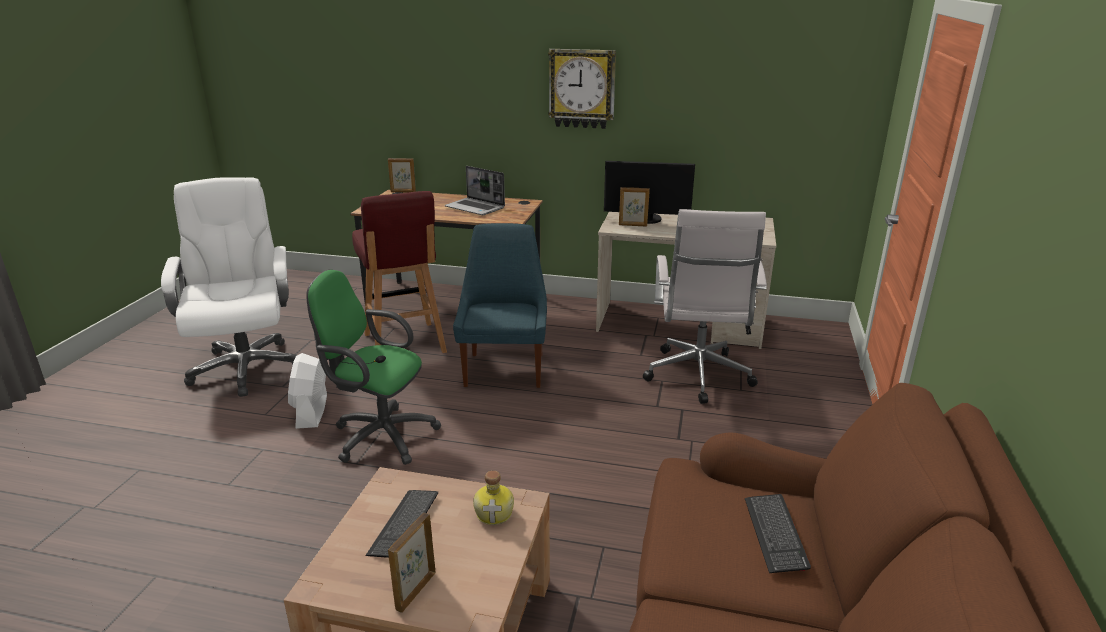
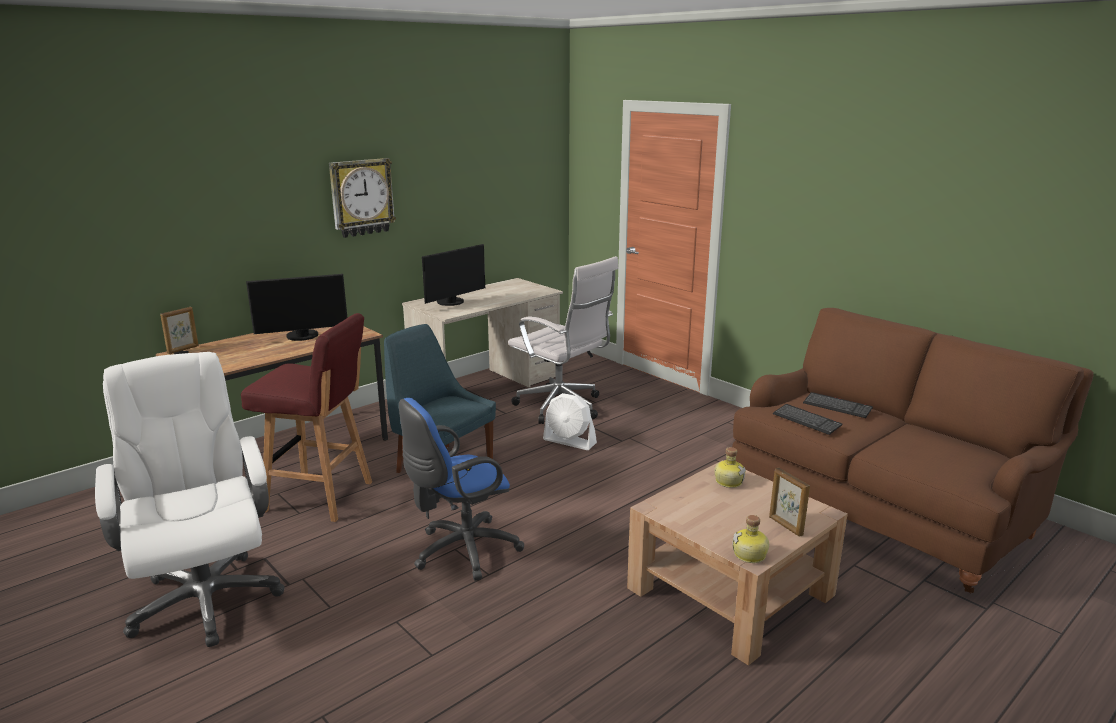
camera: 55 degrees left, 5 degrees down
(246, 367) = (205, 599): white office chair -> white office chair turned 45 degrees clockwise
(311, 411) = (367, 577): white fan -> white fan (569, 442)
(325, 581) = (750, 555): none -> bottle
(379, 435) = (461, 551): green office chair -> blue office chair
(404, 524) = (712, 514): keyboard -> keyboard (806, 420)
(476, 208) = (302, 336): laptop -> monitor
(633, 225) = (454, 308): picture frame -> none

